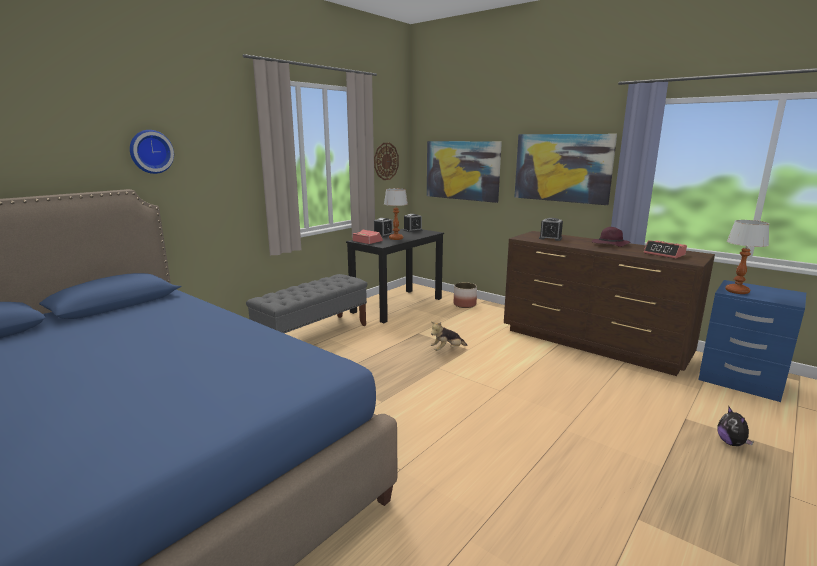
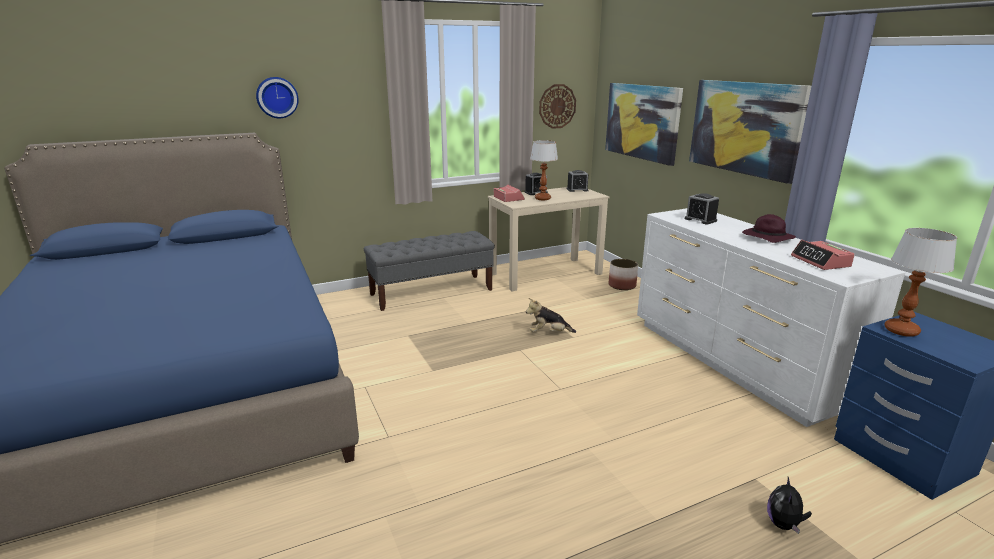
camera: 25 degrees right, 5 degrees up
(397, 305) = (546, 273): black desk -> beige desk
(593, 344) = (734, 362): brown dresser -> white dresser

